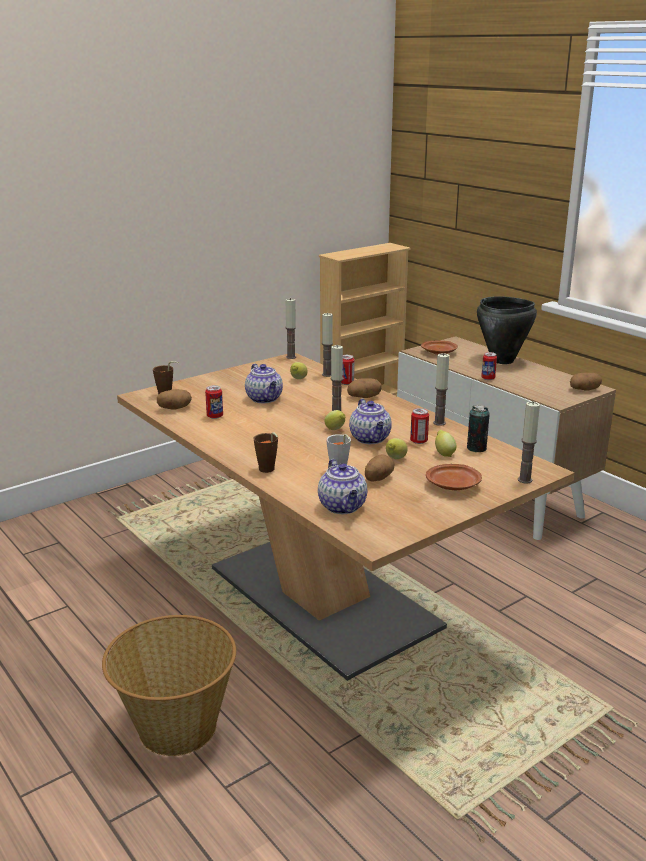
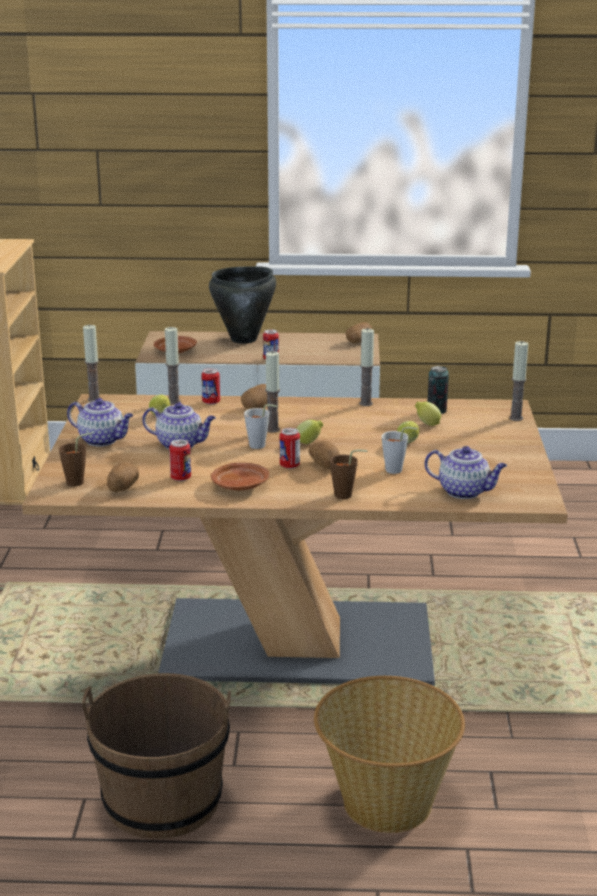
camera: 50 degrees left, 0 degrees up
(90, 633) = (162, 801): none -> brown bucket
(302, 419) = (260, 446): none -> grey cup
(370, 439) = (353, 437): teapot -> teapot (103, 440)
(378, 478) = (433, 462): potato -> potato (325, 466)
(418, 441) = (388, 423): can -> can (289, 466)
(454, 485) = (488, 442): brown plate -> brown plate (240, 485)

